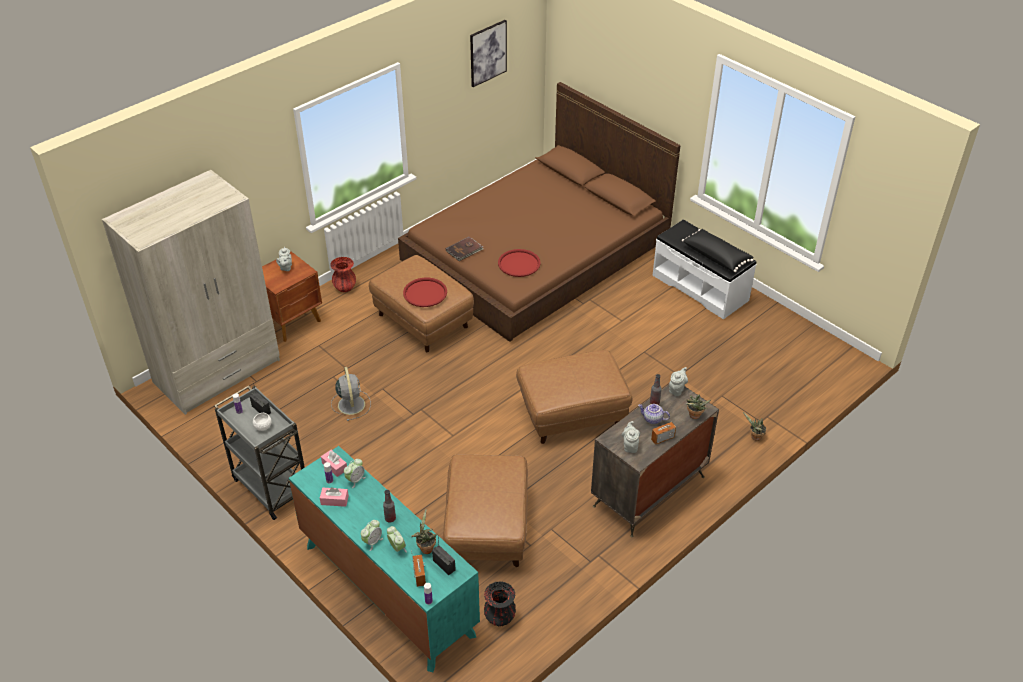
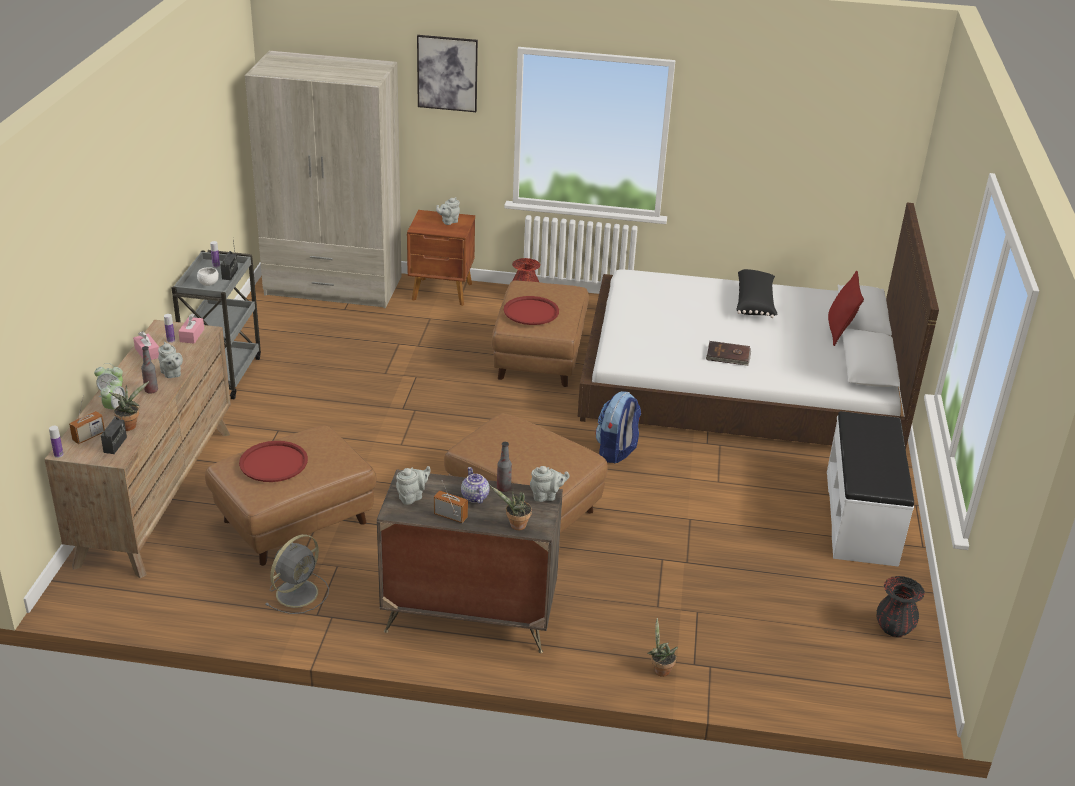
camera: 50 degrees right, 10 degrees down
(351, 404) = (375, 368): grey fan -> grey fan (298, 592)
(355, 480) = (185, 352): alarm clock -> none
(378, 499) = (171, 374): none -> grey teapot
(387, 589) = (156, 495): turquoise dresser -> brown dresser
(464, 250) = (629, 308): brown book -> brown book (728, 356)
(488, 53) = (819, 115): picture -> picture (447, 73)
(500, 617) = (180, 583): black vase -> black vase (894, 628)
(519, 263) = (657, 346): red tray -> red tray (273, 462)
(536, 252) = (740, 380): brown bed -> white bed
(555, 344) = (616, 452): none -> backpack
(576, 187) = (839, 331): none -> red pillow
(716, 256) = (871, 467): black pillow -> black pillow (755, 303)

